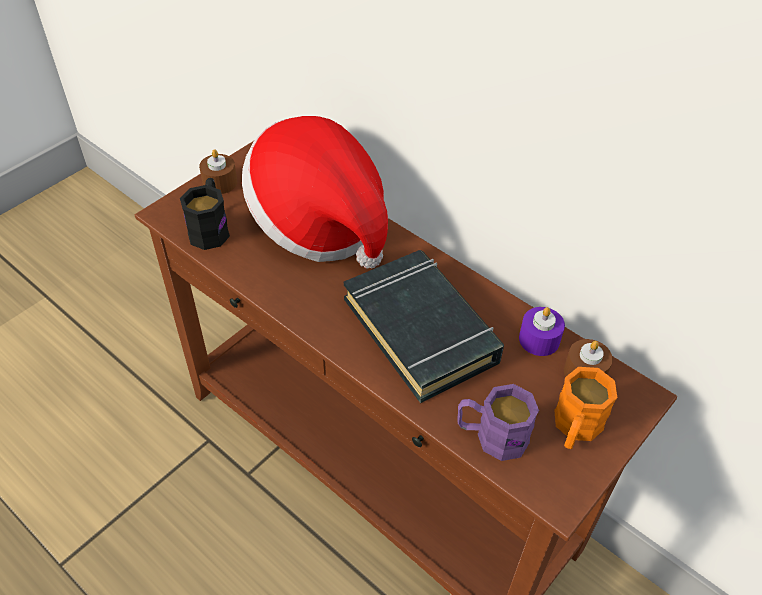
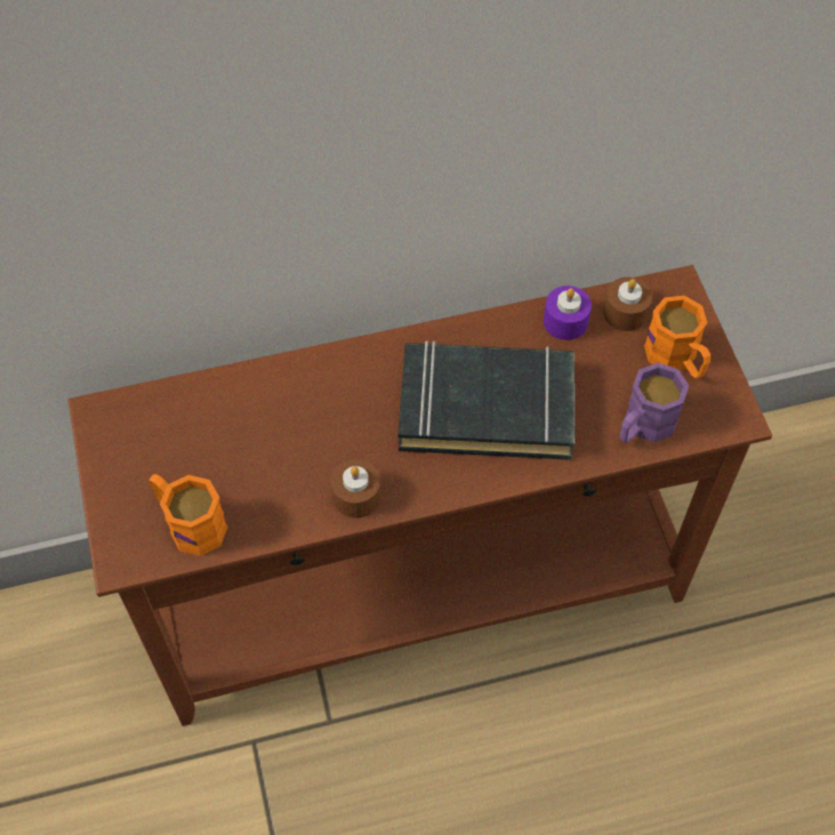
camera: 55 degrees left, 10 degrees up
(210, 228) = (189, 523): black mug -> orange mug
(220, 182) = (118, 477): brown candle -> brown candle (357, 496)
(319, 224) = (270, 414): hat -> none

